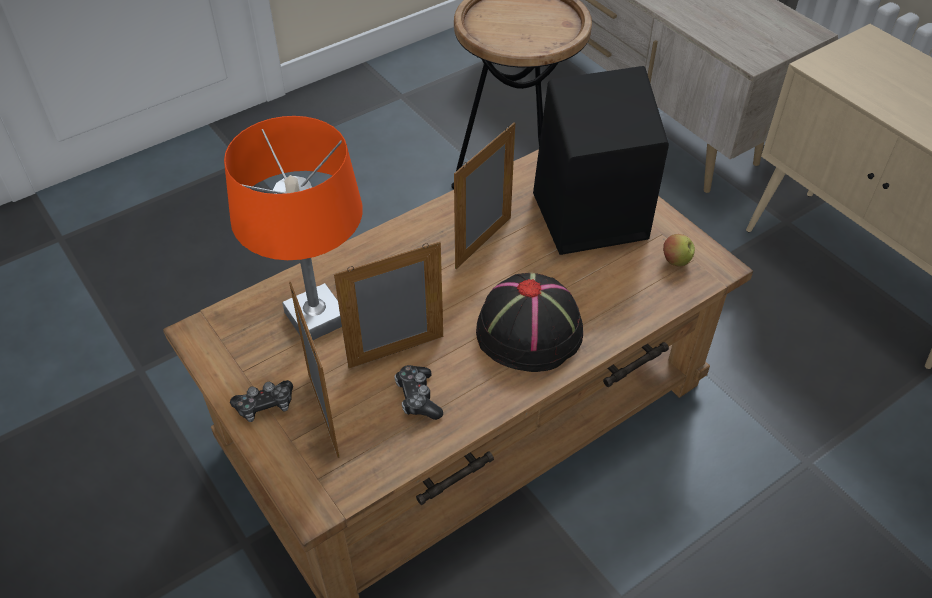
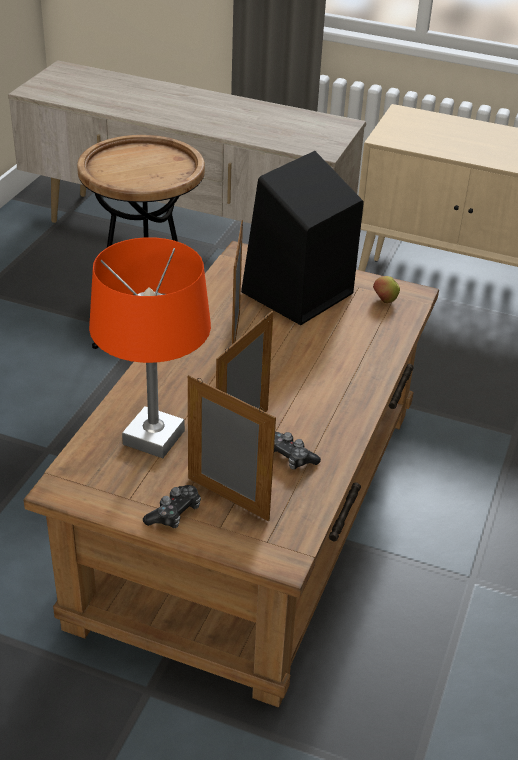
camera: 35 degrees left, 10 degrees down
(530, 331) = (327, 382): black hat -> none

